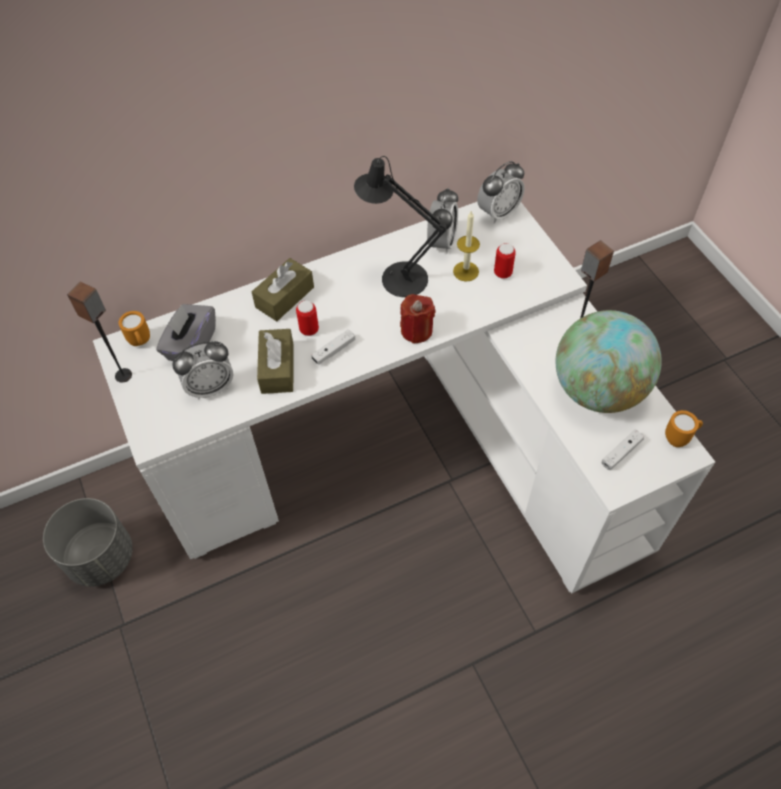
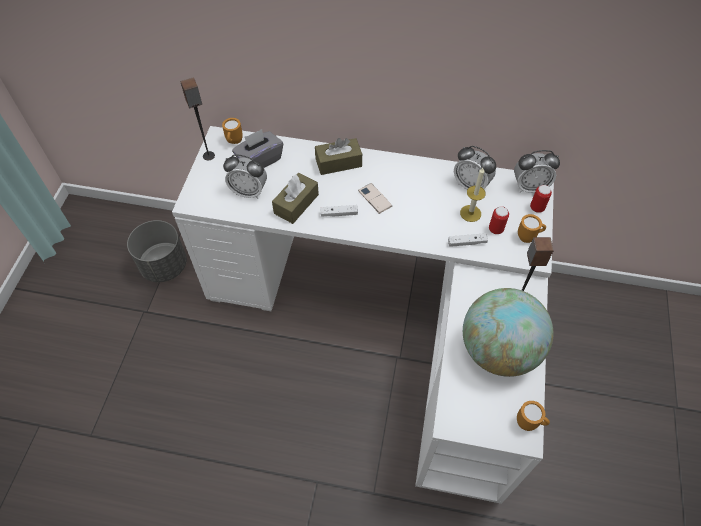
camera: 35 degrees right, 0 degrees up
(309, 329) = (335, 191): can -> can (537, 208)
(357, 312) = (375, 198): none -> phone
(398, 277) = (421, 191): black table lamp -> none
(416, 330) = (402, 232): red candle -> none
(442, 243) = (471, 185): alarm clock -> alarm clock turned 75 degrees clockwise
(539, 263) = (528, 237): none -> orange mug
(621, 453) = (476, 404): white game controller -> white game controller (467, 242)

